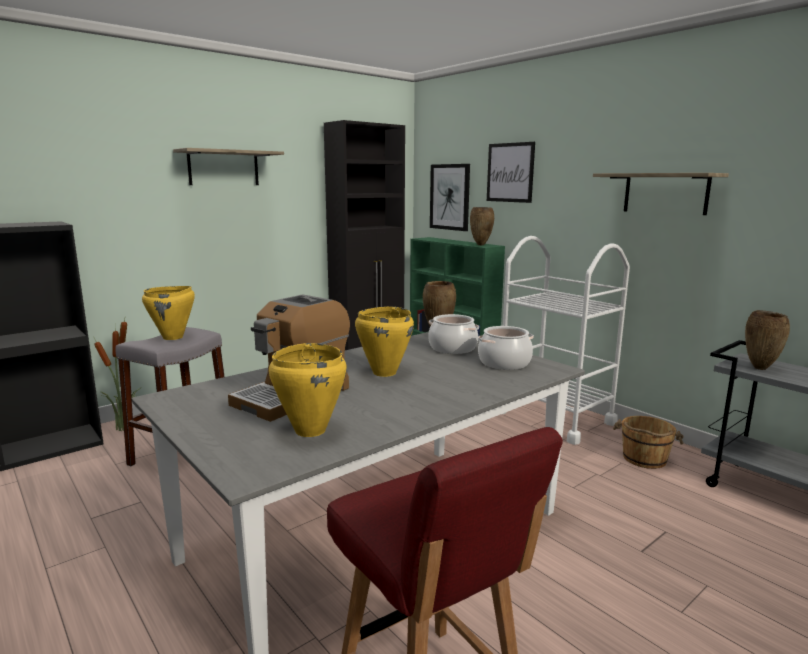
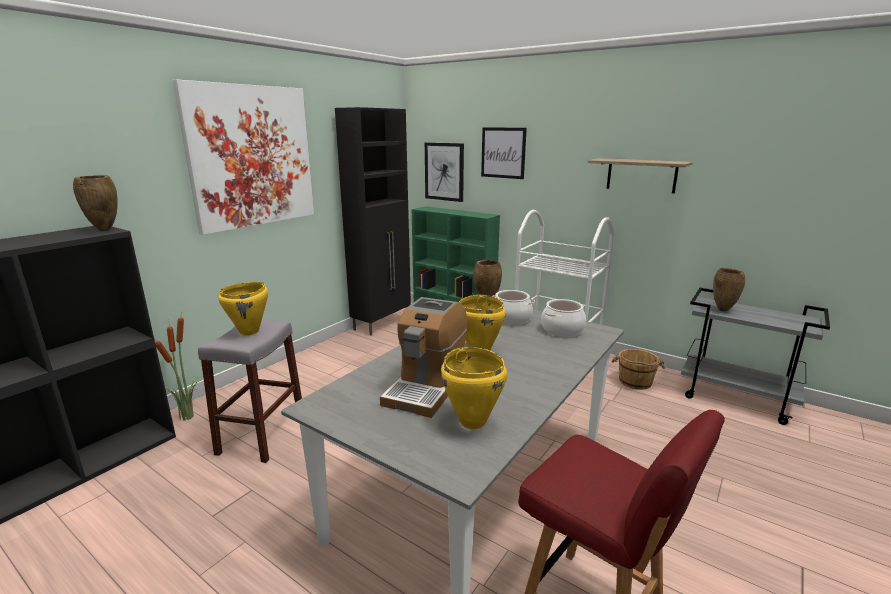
camera: 15 degrees left, 5 degrees up
(223, 168) = (252, 157): shelf -> picture
(481, 245) = (480, 215): brown vase -> brown vase (105, 230)

